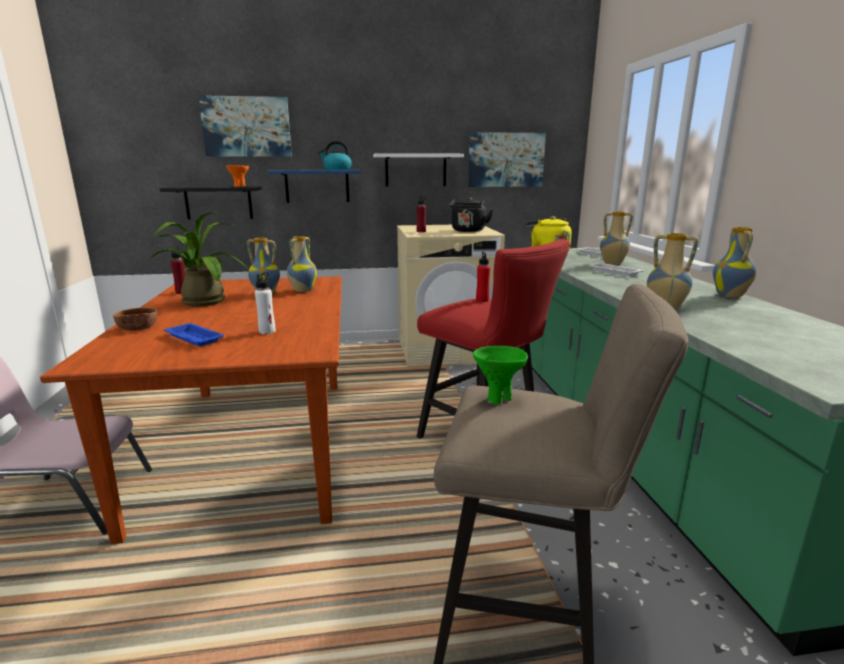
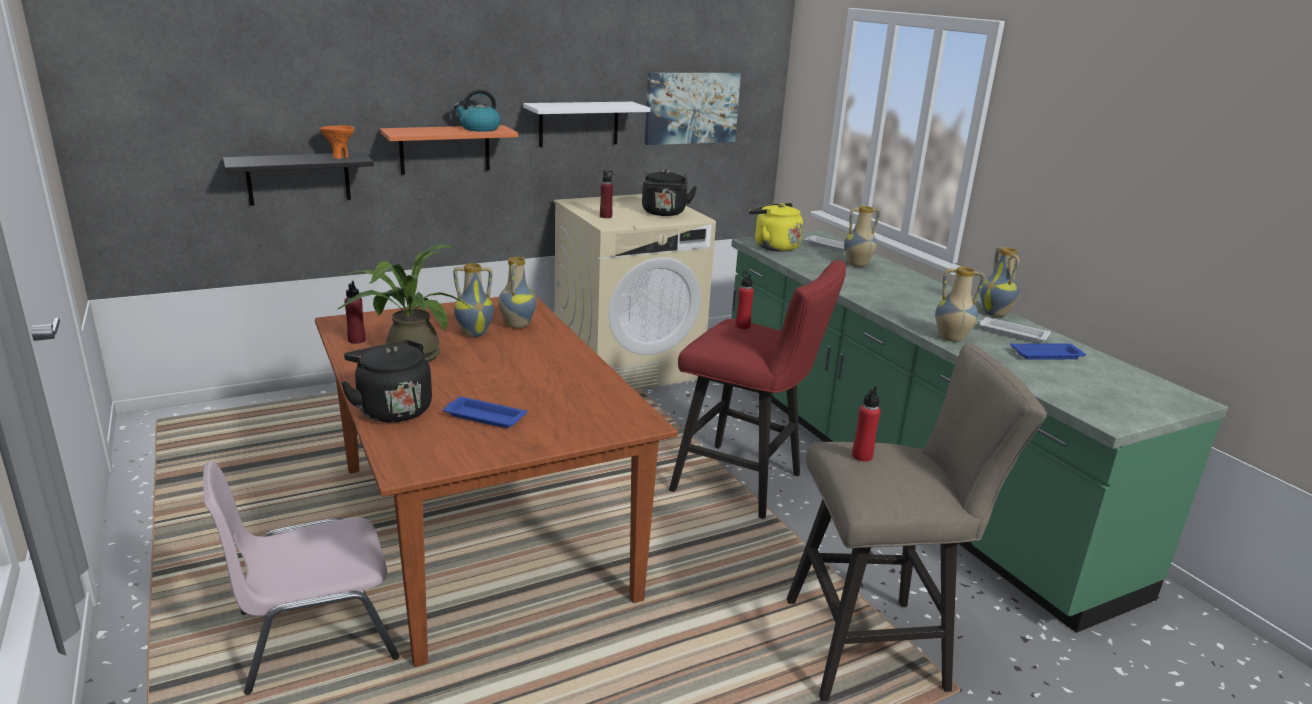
camera: 20 degrees left, 5 degrees up
(138, 328) = (392, 409): brown bowl -> black kettle
(246, 127) = (343, 67): picture -> none
(267, 331) = (556, 398): white bottle -> none
(317, 186) = (445, 149): blue shelf -> orange shelf
(498, 398) = (862, 456): green bowl -> red bottle
(613, 272) = (868, 281): white tray -> white tray (1011, 333)
(773, 326) = (1047, 355): none -> blue tray

